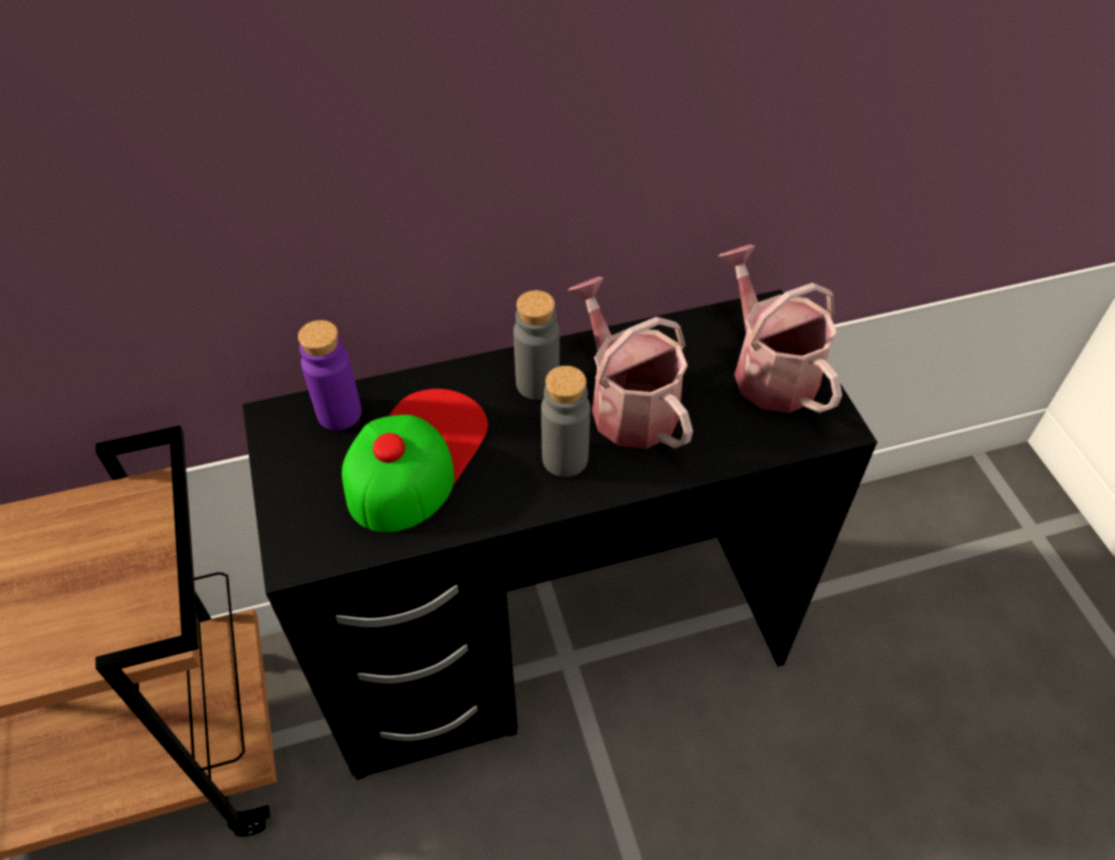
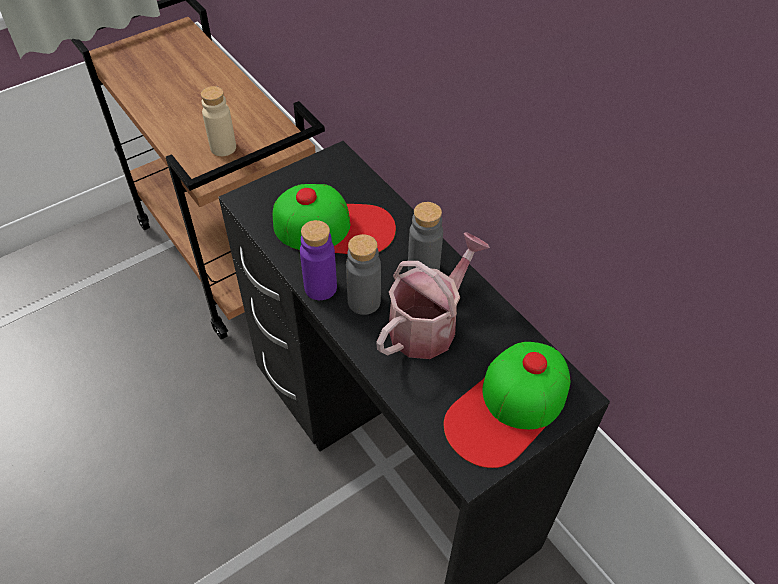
camera: 70 degrees right, 0 degrees up
(97, 592) = (223, 148): none -> beige bottle
(339, 413) = (353, 182): purple bottle -> purple bottle (320, 287)
(768, 370) = (508, 408): watering can -> cap

